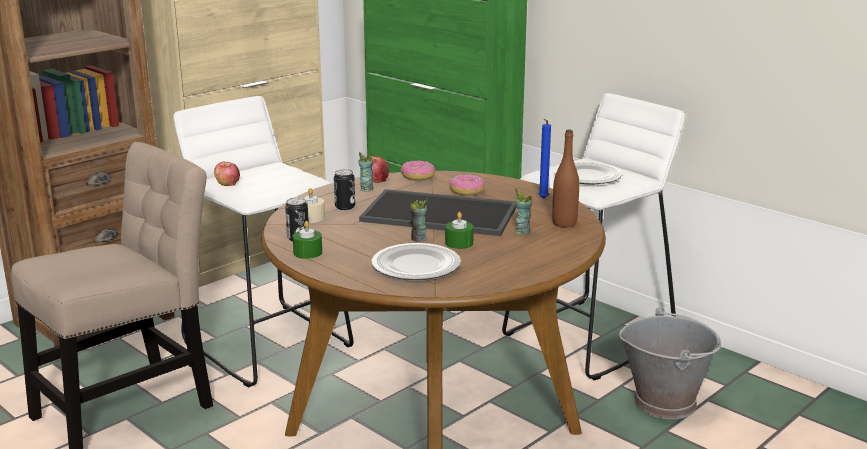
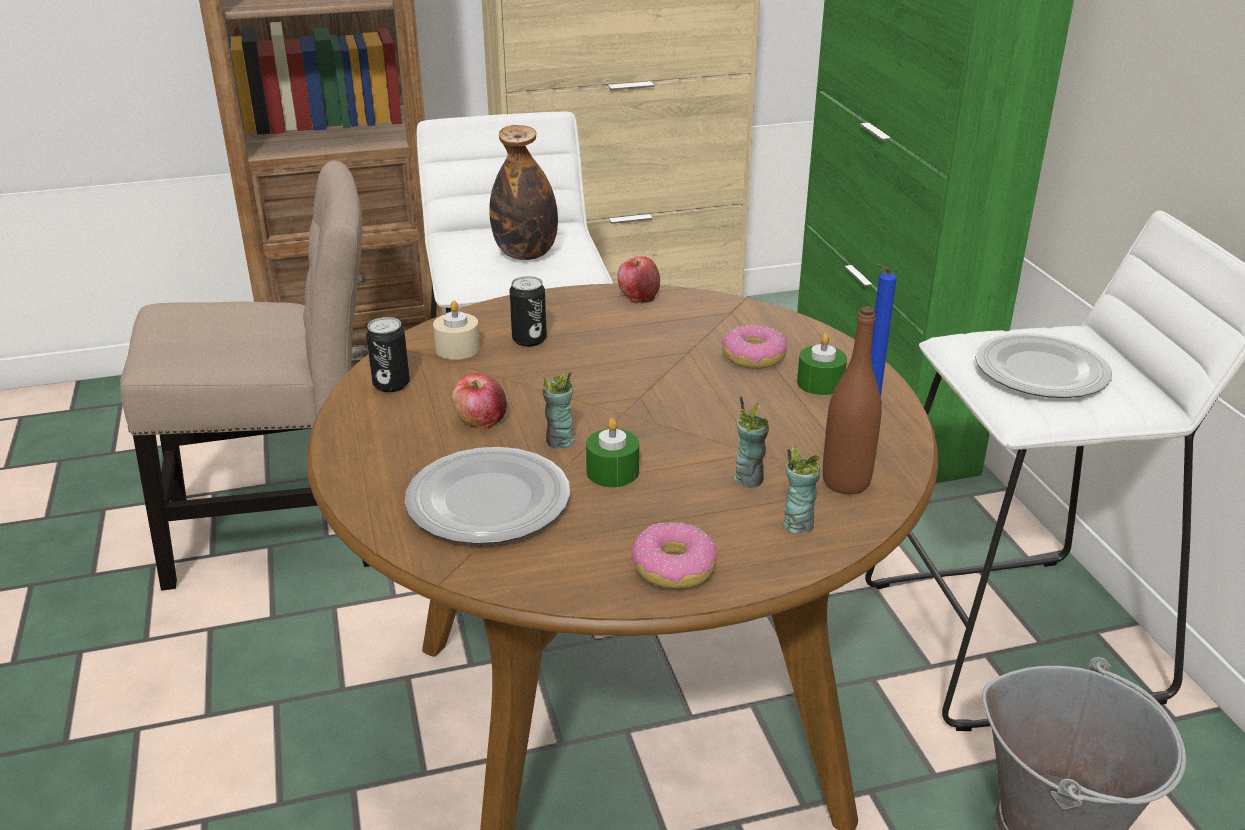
camera: 30 degrees right, 10 degrees up
(227, 183) = (461, 247): apple -> apple (480, 420)
(272, 180) = (526, 254): none -> bottle
(308, 253) = (368, 419): green candle -> green candle (820, 383)
(366, 189) = (602, 311): cup -> cup (797, 524)
(417, 176) = (709, 305): donut -> donut (673, 568)
(441, 213) = (660, 394): tray -> none

